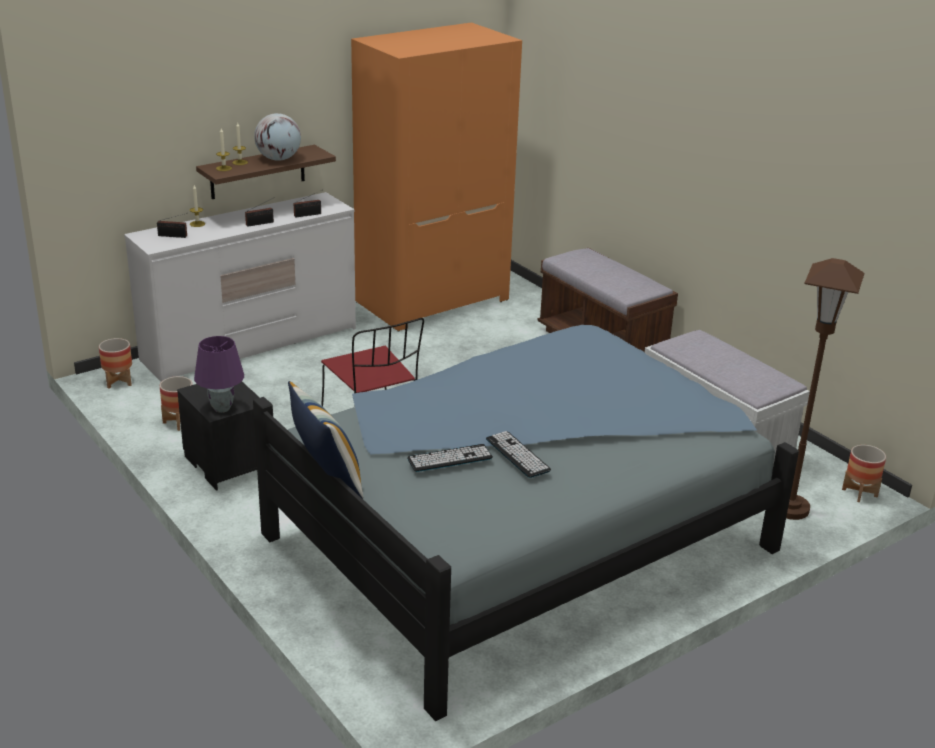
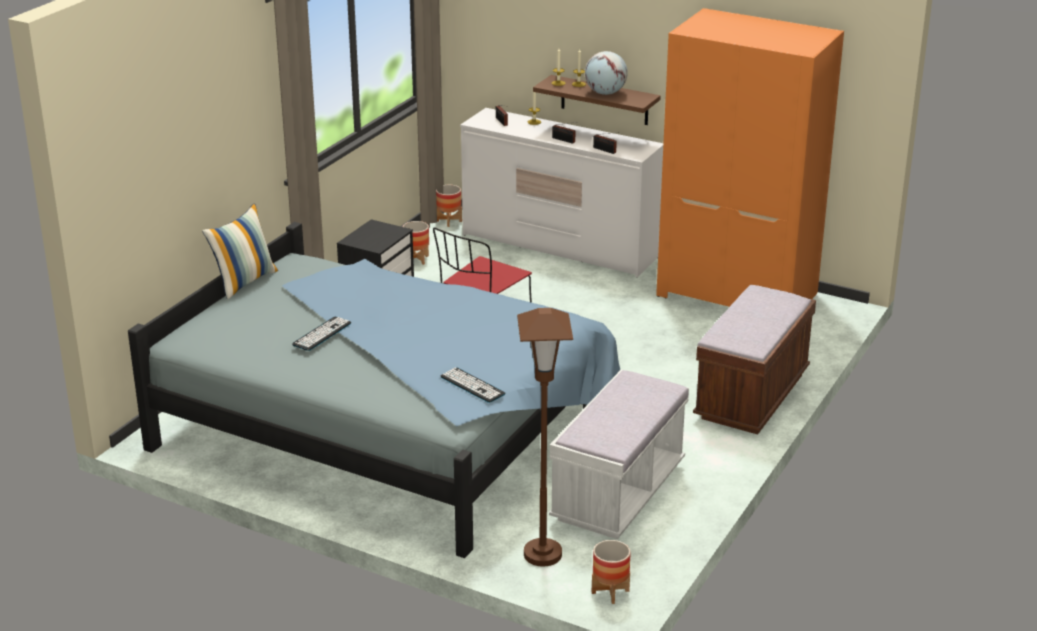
camera: 65 degrees right, 0 degrees up
(221, 408) = (358, 240): purple table lamp -> none
(449, 458) = (296, 311): keyboard -> keyboard (472, 385)

